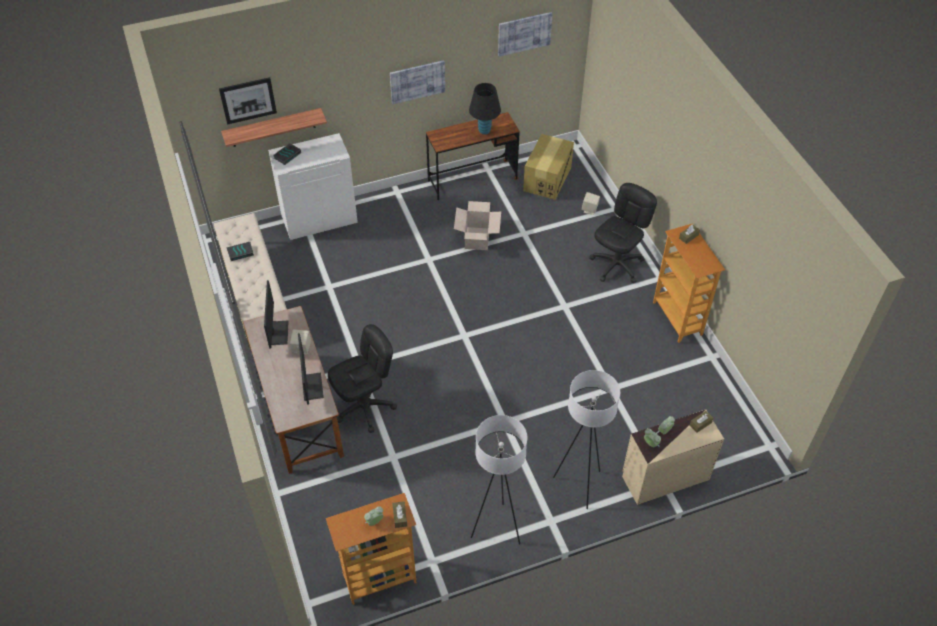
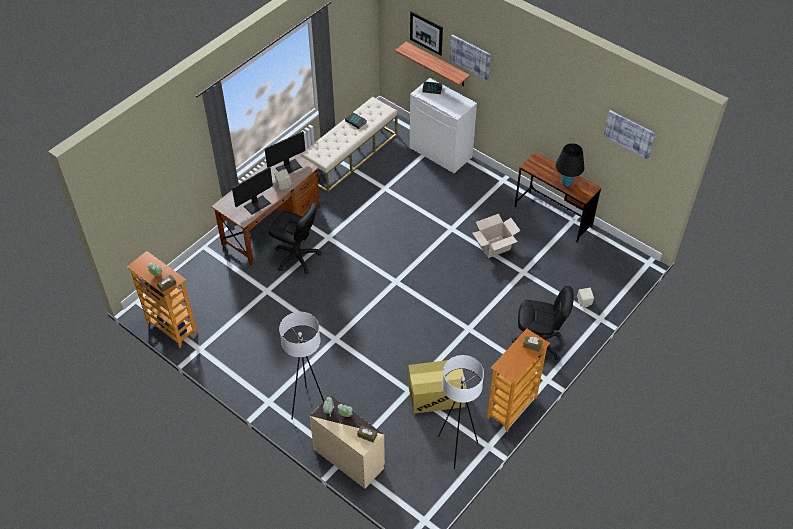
camera: 60 degrees right, 0 degrees up
(417, 81) = (539, 108): picture -> picture (470, 56)
(497, 528) = (245, 373): white floor lamp -> white floor lamp (456, 448)
(547, 179) = (594, 261): cardboard box -> cardboard box (436, 395)

